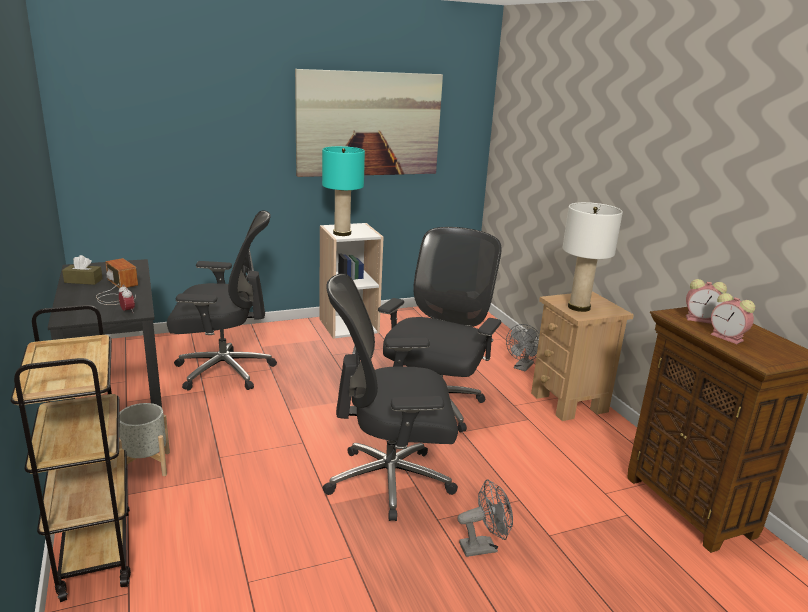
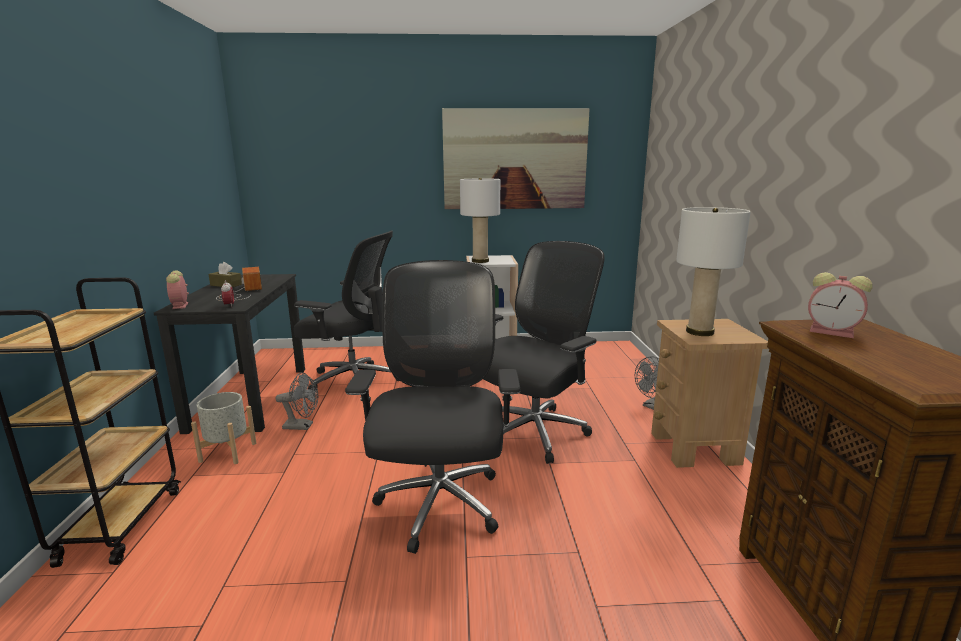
camera: 20 degrees right, 5 degrees down
(342, 233) = (480, 261): turquoise table lamp -> white table lamp
(391, 481) = (440, 504): office chair -> office chair turned 75 degrees clockwise
(483, 547) = (502, 602): grey fan -> grey fan (302, 426)
(728, 338) = (867, 354): alarm clock -> alarm clock (180, 306)

